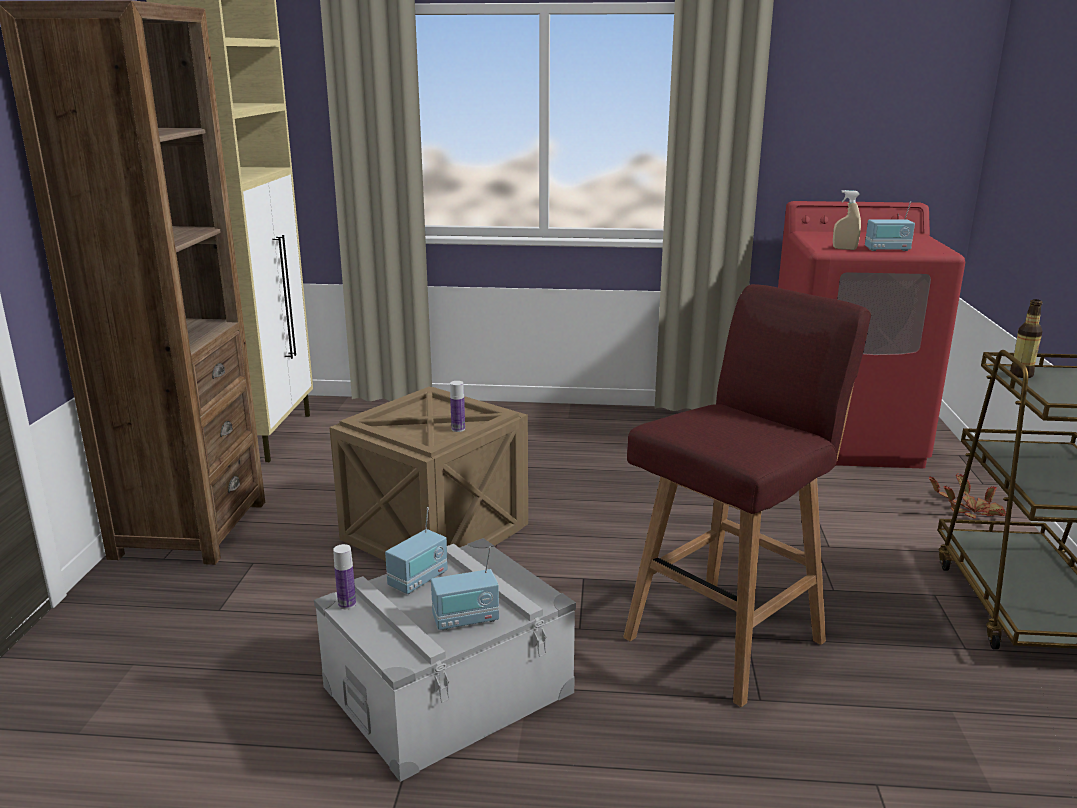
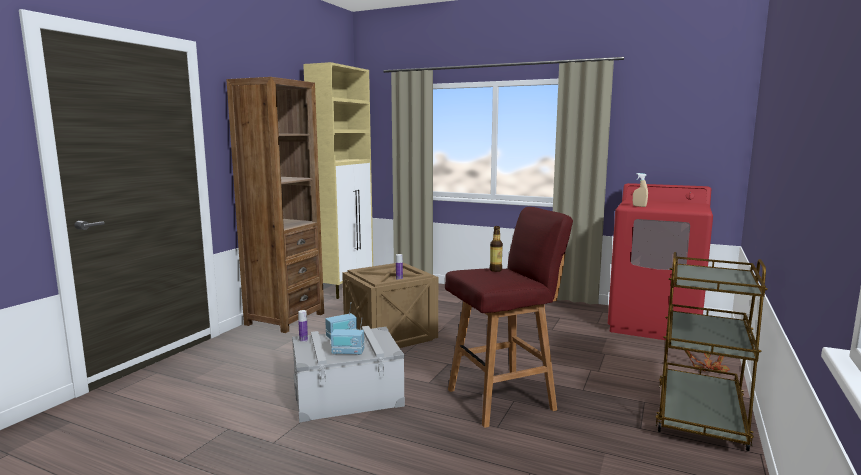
camera: 20 degrees right, 10 degrees down
(887, 250) = (665, 208): radio -> none
(1021, 375) = (692, 269): bottle -> bottle (495, 270)

